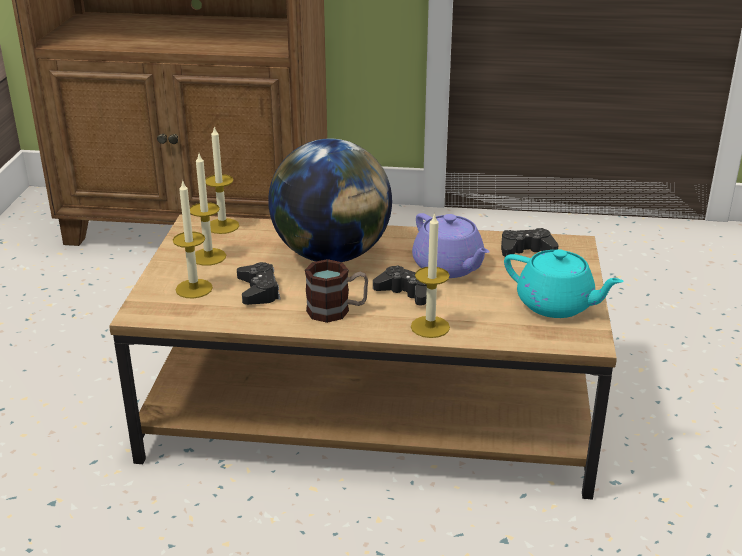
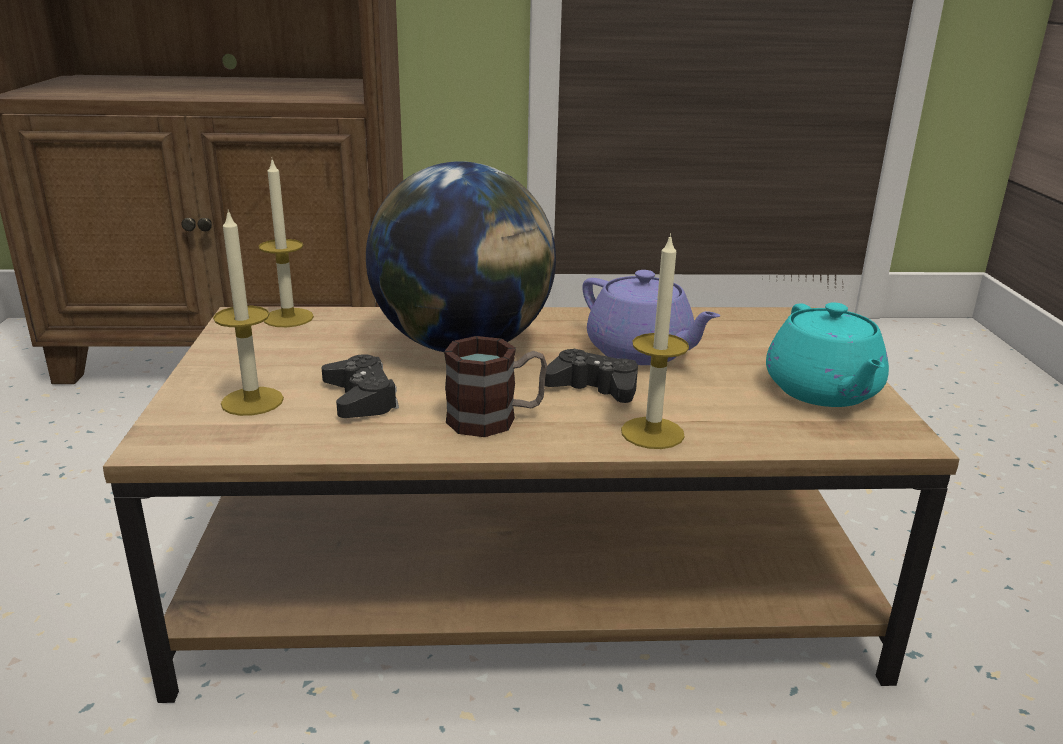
camera: 10 degrees left, 5 degrees down
(208, 257) = (271, 357): candle -> none
(526, 250) = (737, 327): black game controller -> none
(556, 305) = (823, 391): turquoise teapot -> turquoise teapot turned 60 degrees clockwise

